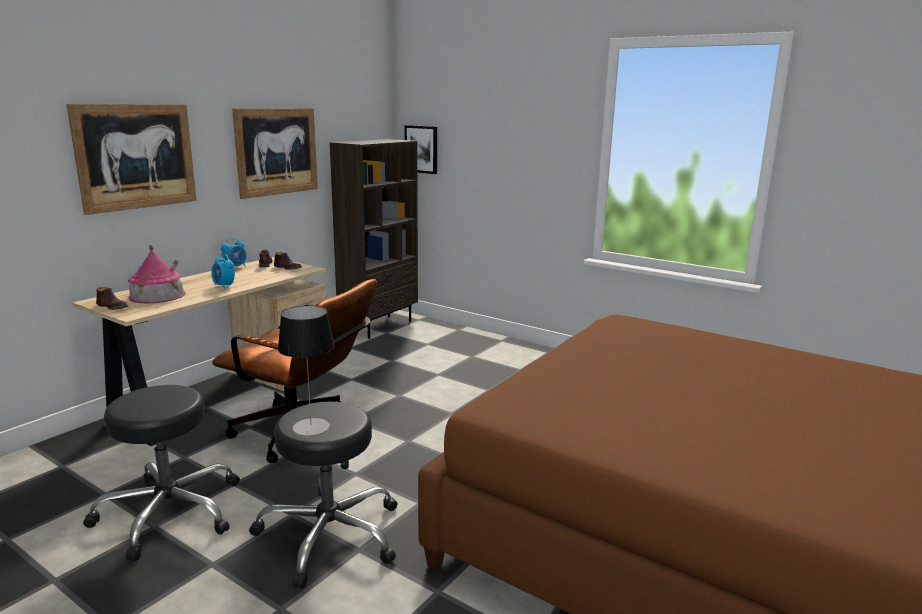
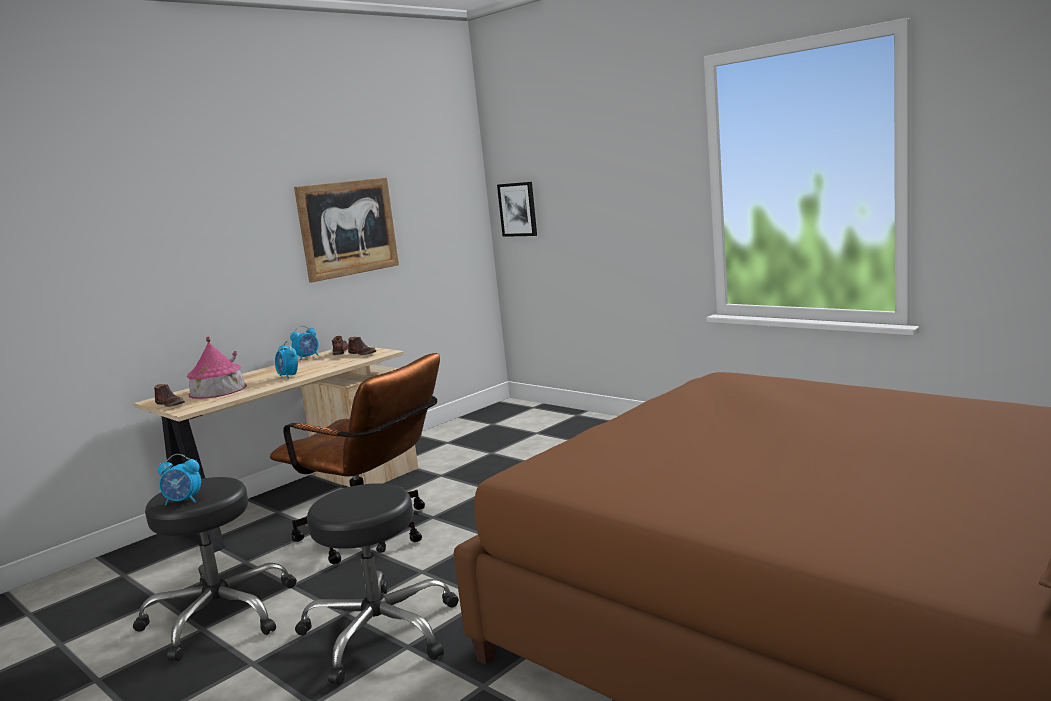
camera: 10 degrees right, 5 degrees down
(136, 156) = (193, 246): picture -> none
(145, 410) = (183, 501): none -> alarm clock
(311, 427) = (343, 508): table lamp -> none
(379, 326) = (485, 417): brown bookcase -> none

